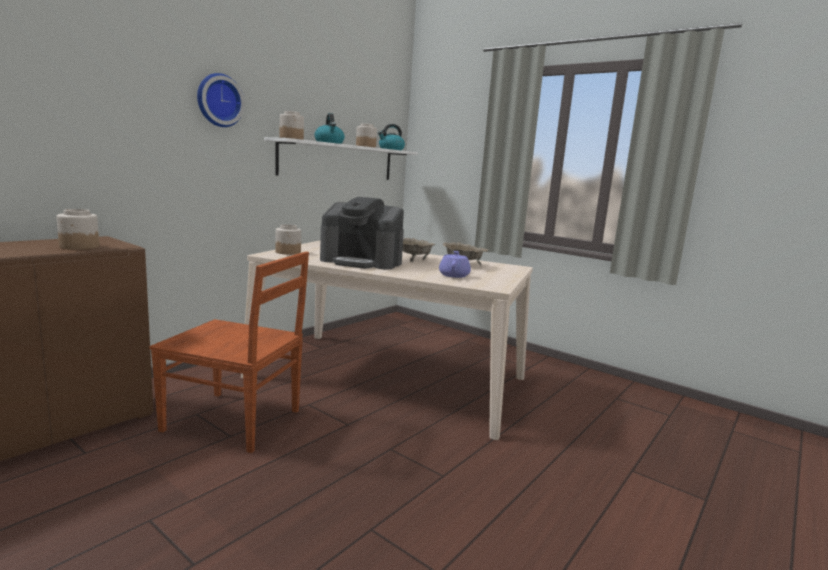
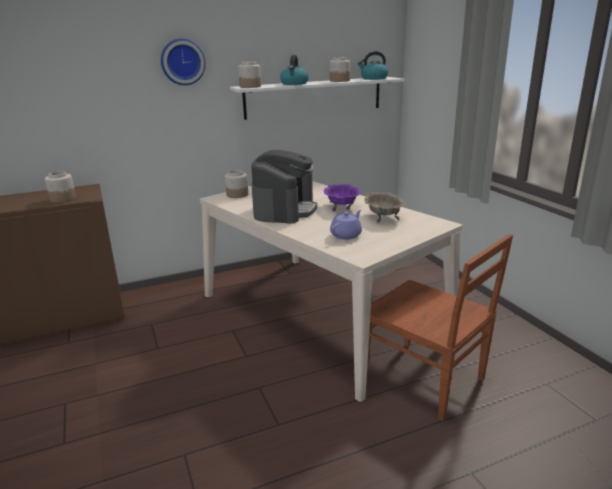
camera: 30 degrees right, 10 degrees up
(235, 421) = (170, 336): brown chair -> brown chair (425, 380)
(362, 261) = (284, 210): coffee machine -> coffee machine turned 120 degrees counterclockwise
(414, 259) = (342, 207): beige bowl -> purple bowl

